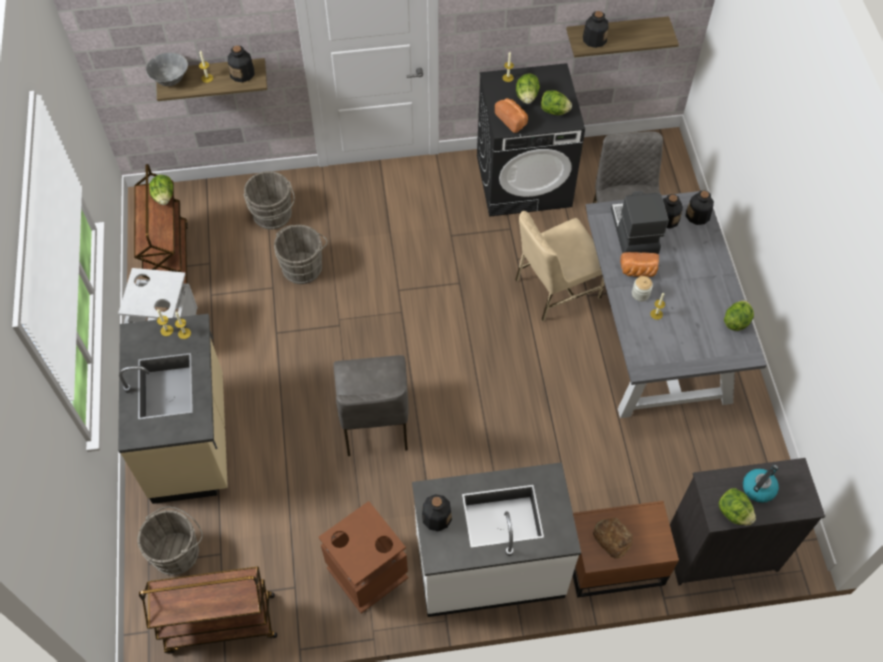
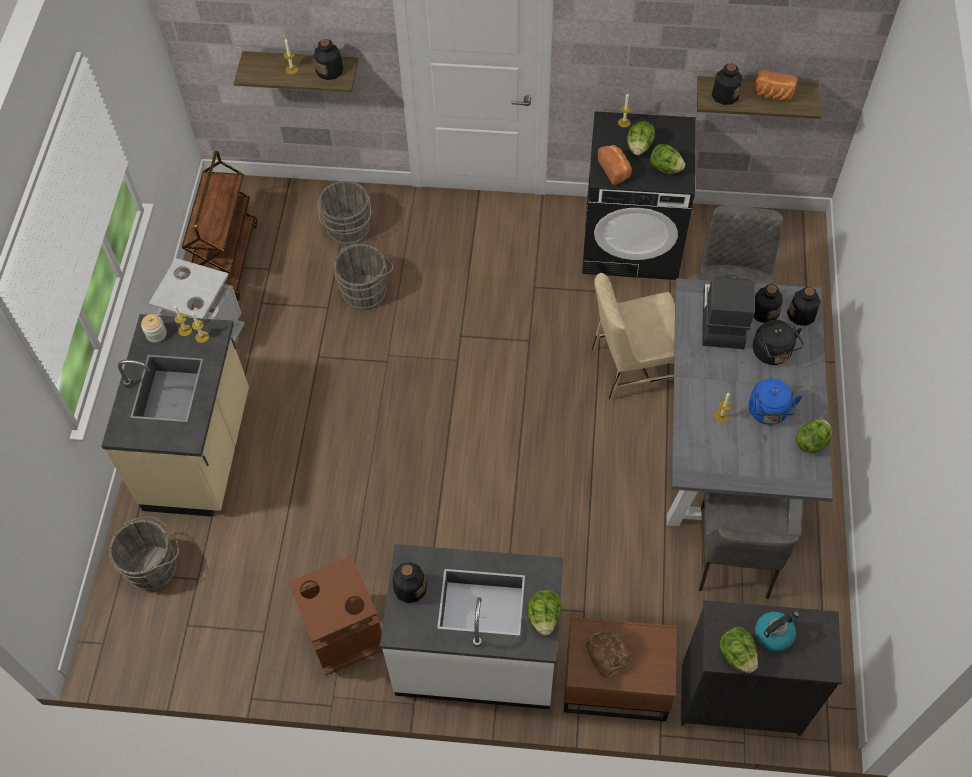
camera: 15 degrees right, 0 degrees up
(164, 197) = (229, 189): lettuce -> lettuce (544, 617)
(170, 80) = (253, 66): grey bowl -> none
(219, 624) = (176, 653): brown cart -> none
(374, 423) = (396, 474): grey chair -> grey chair (734, 558)
(638, 271) = (714, 364): bread -> bread (772, 95)
(640, 294) = (710, 390): jar -> jar (156, 334)
(684, 253) = (773, 353): none -> black kettle
(694, 303) = (768, 413): none -> blue kettle

